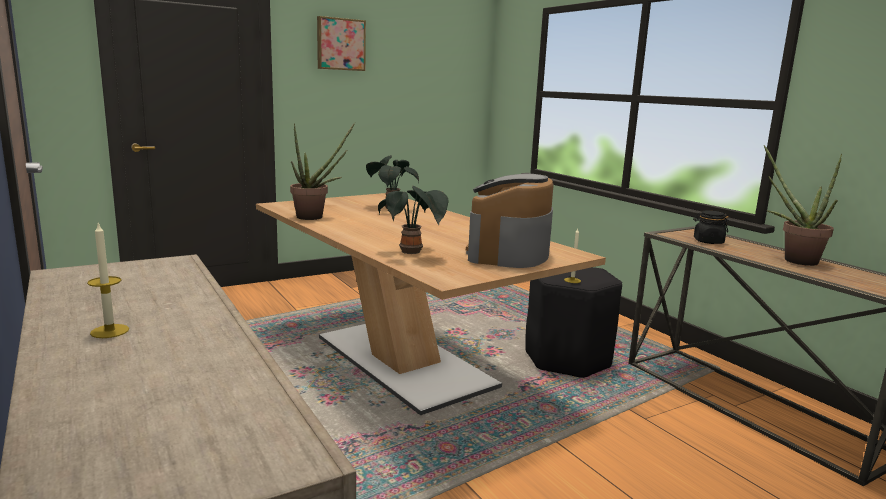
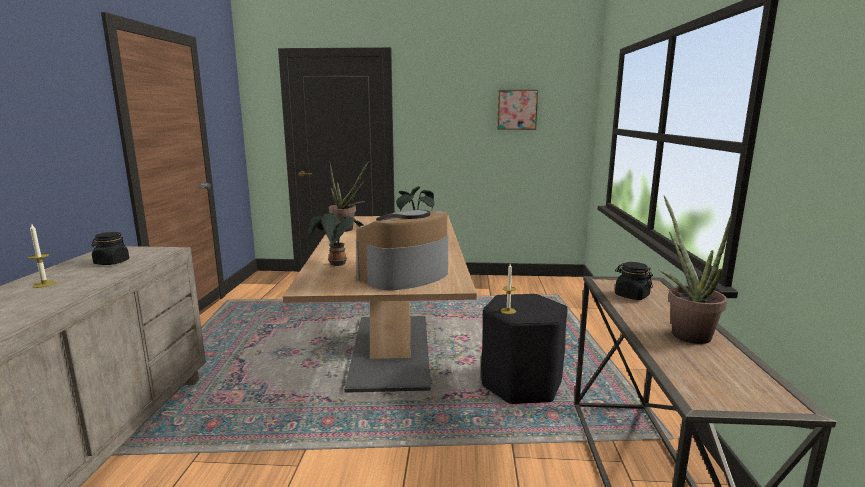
camera: 35 degrees right, 0 degrees up
(131, 288) = (111, 262): none -> black jar
(340, 44) = (446, 96): picture -> picture (517, 109)

